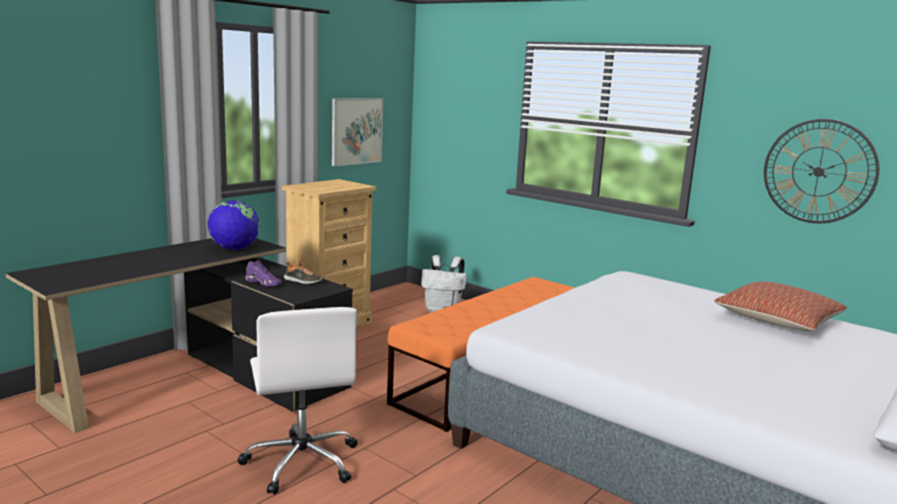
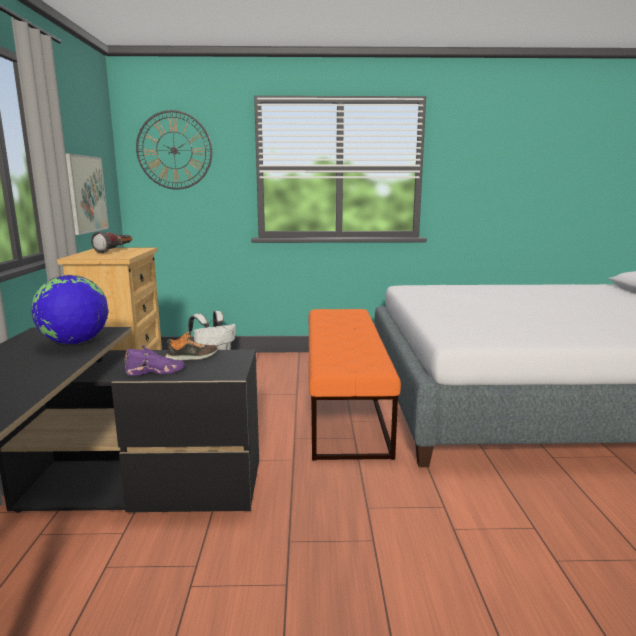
camera: 40 degrees left, 0 degrees up
(302, 461) = (345, 554): white office chair -> none
(337, 185) = (115, 251): none -> flashlight
(777, 320) = (540, 291): pillow -> none
(819, 171) = (510, 187): wall clock -> wall clock (174, 150)

